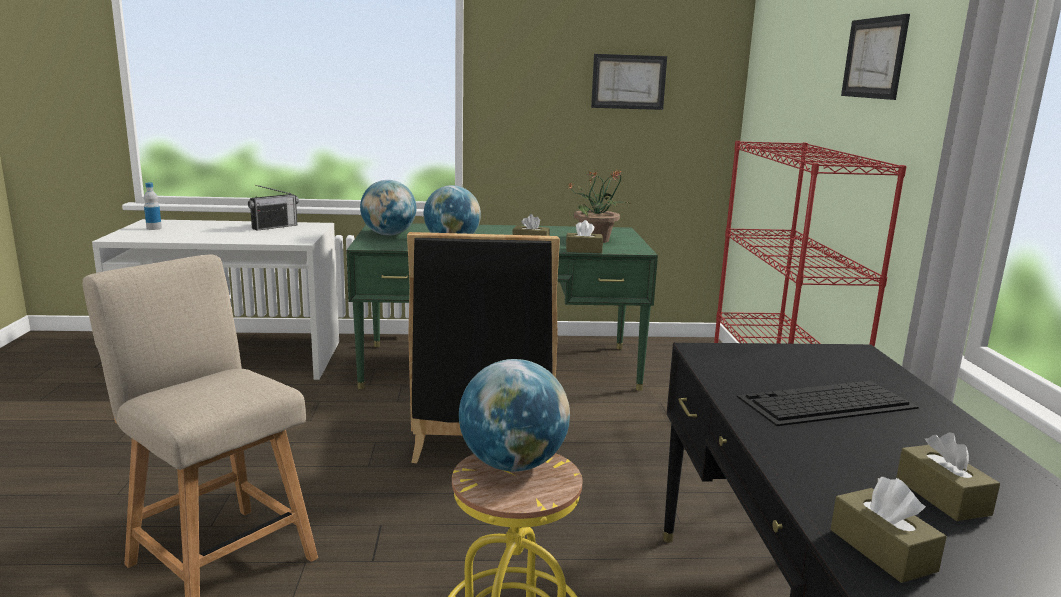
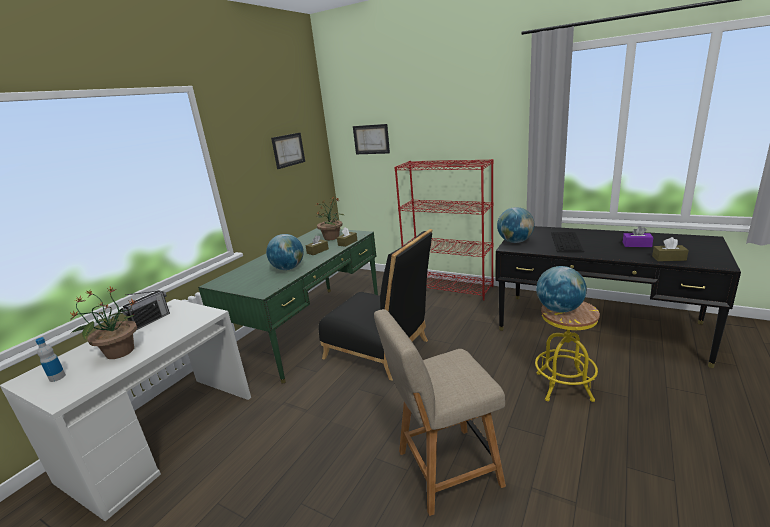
camera: 55 degrees left, 5 degrees up
(203, 233) = (119, 352): none -> potted plant
(274, 227) = (150, 321): radio -> radio turned 45 degrees clockwise
(388, 234) = (244, 283): globe -> globe (515, 242)
(874, 58) = (453, 120): picture -> picture (371, 139)
(942, 496) = (636, 245): brown tissue box -> purple tissue box

